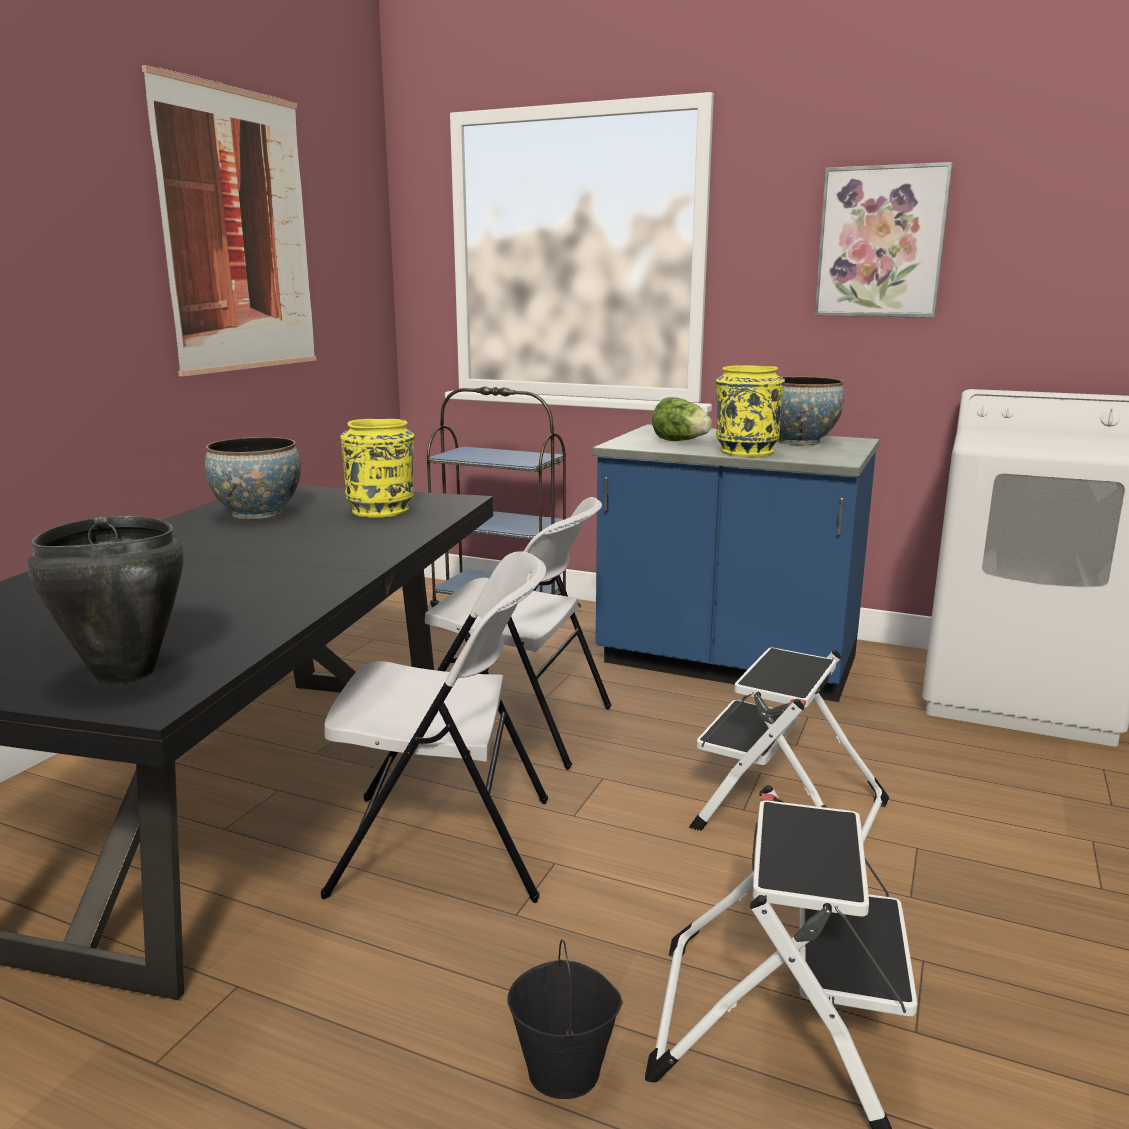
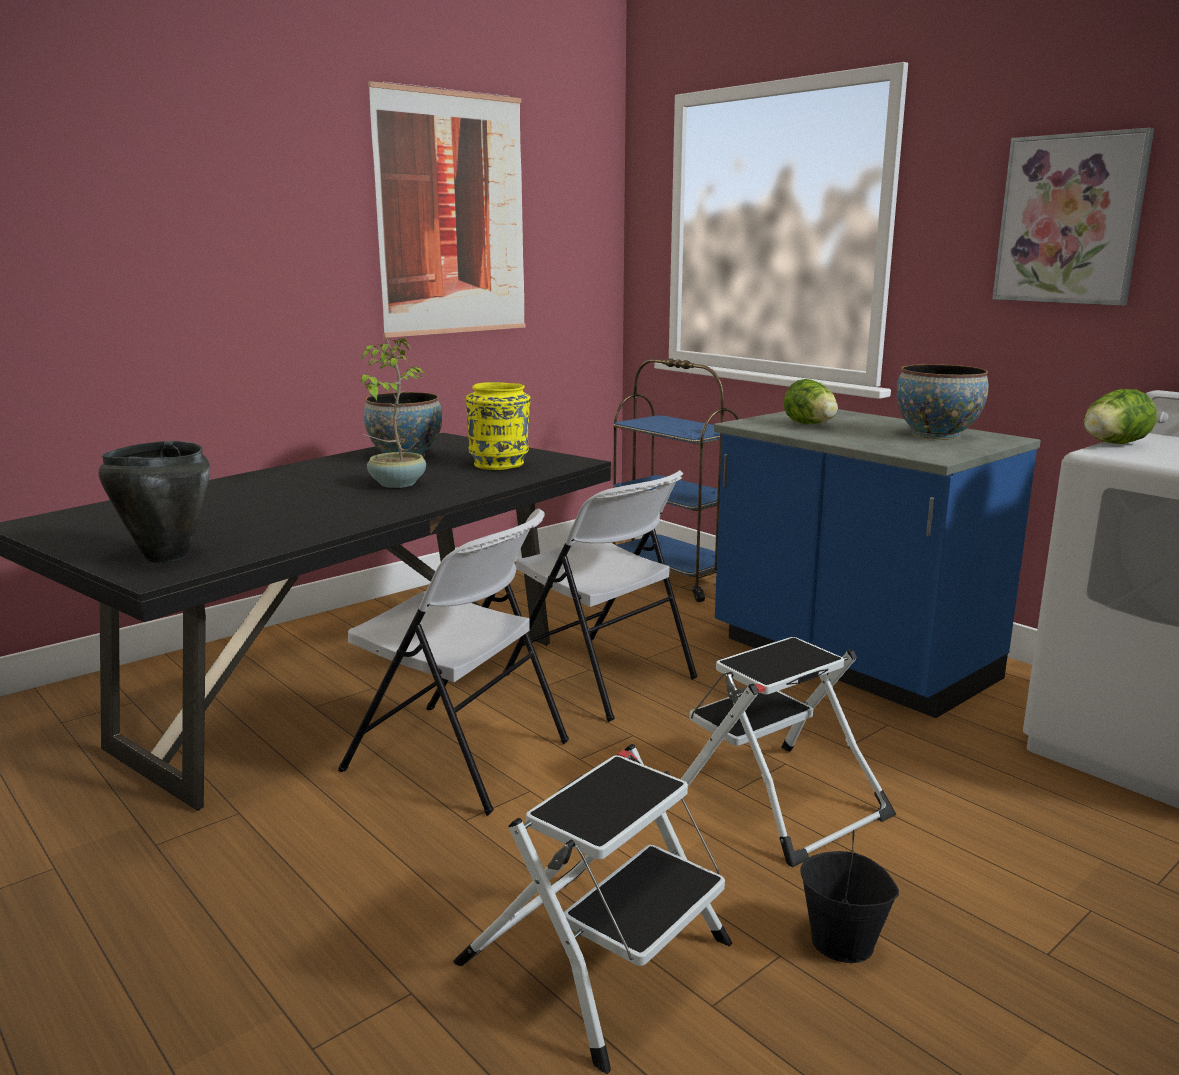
camera: 25 degrees right, 0 degrees up
(295, 545) = (396, 484): none -> potted plant
(565, 1070) = (402, 935): black bucket -> black bucket (843, 942)
(745, 452) = (855, 440): yellow vase -> none
(975, 436) = (1112, 444): none -> lettuce

